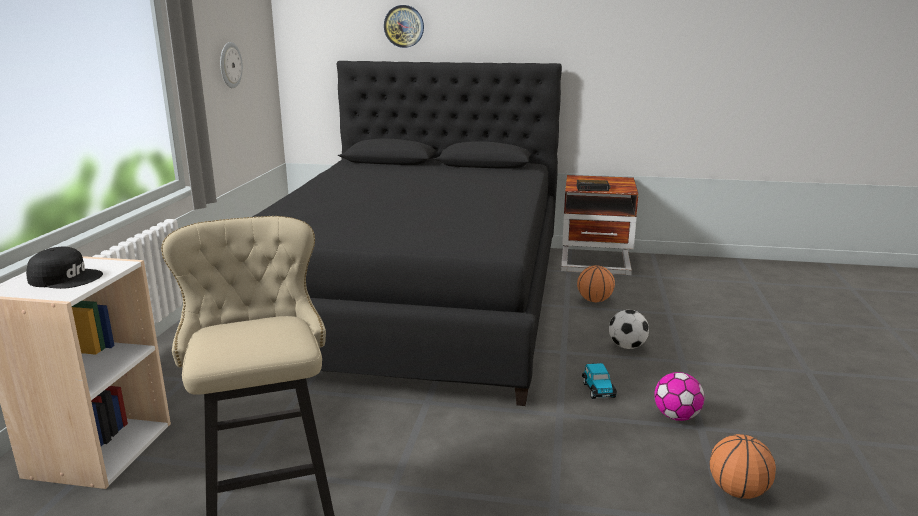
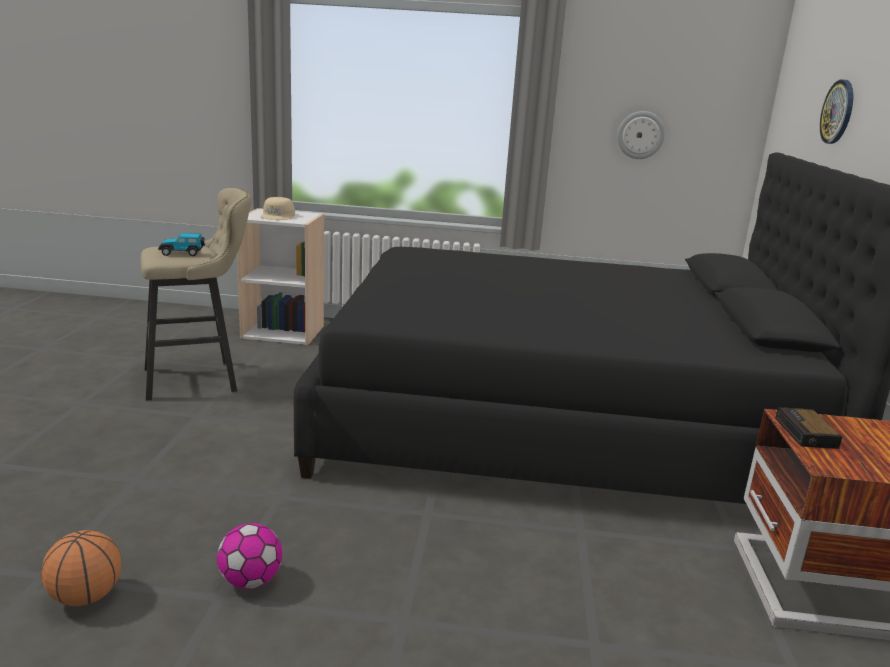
camera: 85 degrees right, 0 degrees up
(66, 278) = (278, 216): black cap -> beige cap
(594, 300) = (615, 561): basketball -> none
(598, 389) = (327, 528): toy car -> toy car (182, 253)
(627, 346) = (449, 571): football -> none

